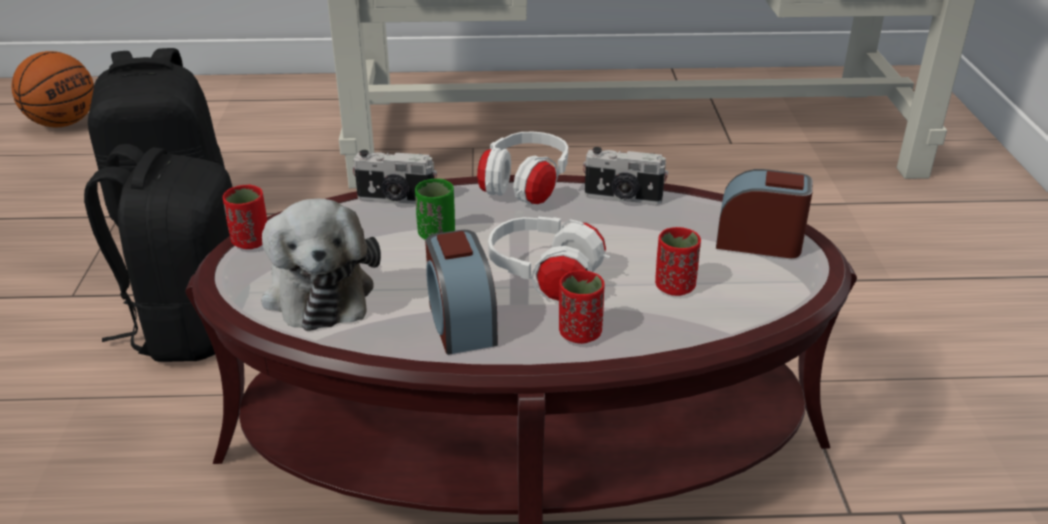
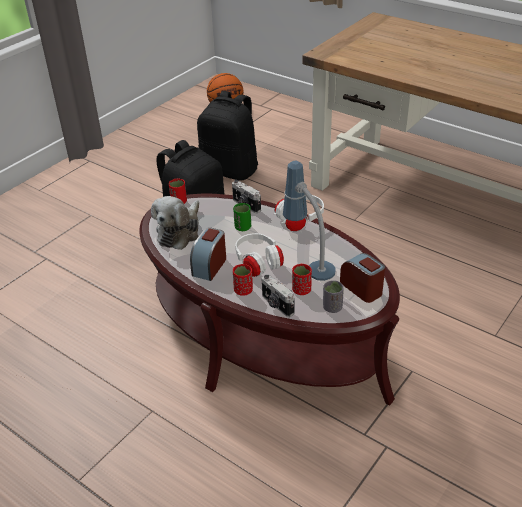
camera: 40 degrees right, 5 degrees up
(622, 239) = (308, 261): none -> table lamp
(623, 197) = (333, 243): camera -> camera (276, 305)
(759, 289) = (332, 307): none -> grey cup

